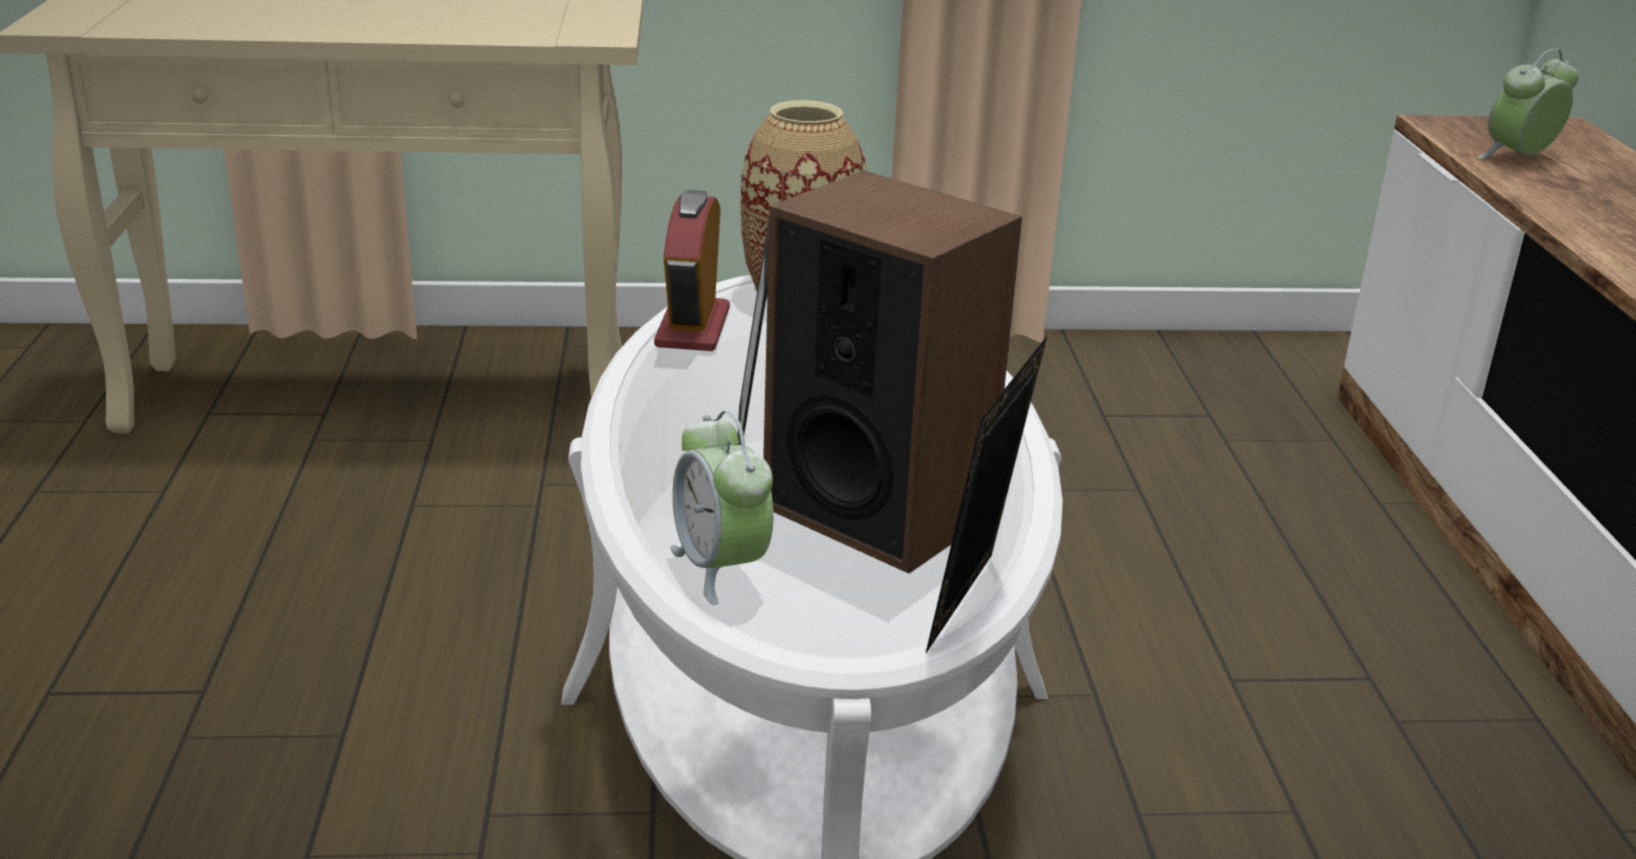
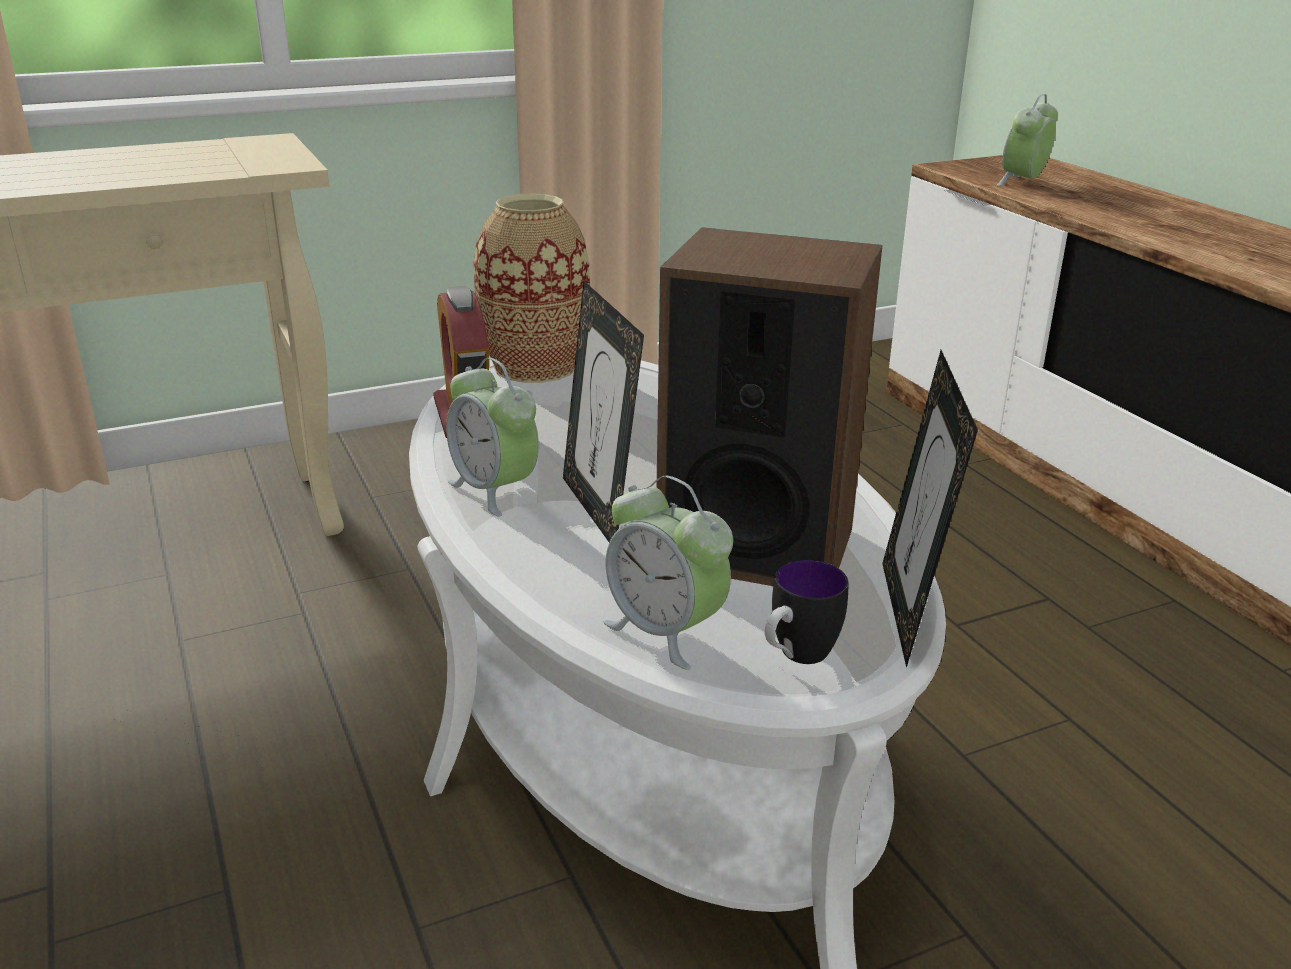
camera: 20 degrees left, 0 degrees up
(663, 405) = (494, 490): none -> alarm clock
(826, 619) = (796, 657): none -> mug

